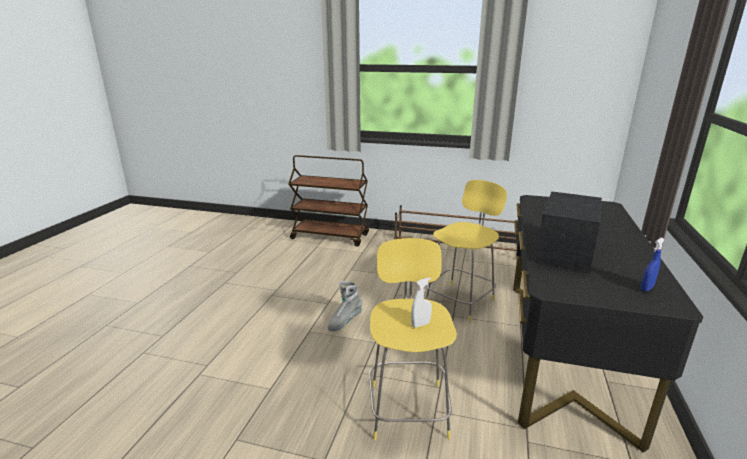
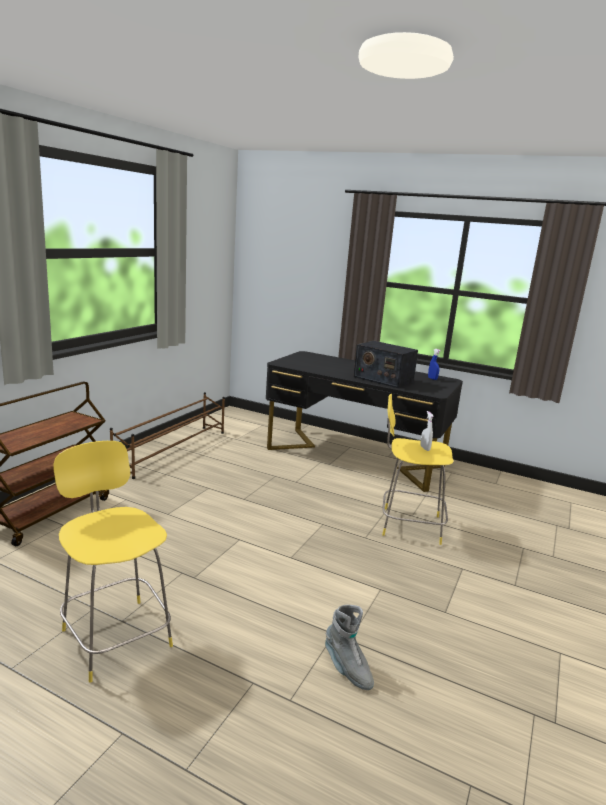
camera: 80 degrees left, 5 degrees down
(344, 321) = (281, 534): grey boot -> grey boot (347, 669)
(461, 300) = (273, 473): yellow stool -> yellow stool (115, 635)

